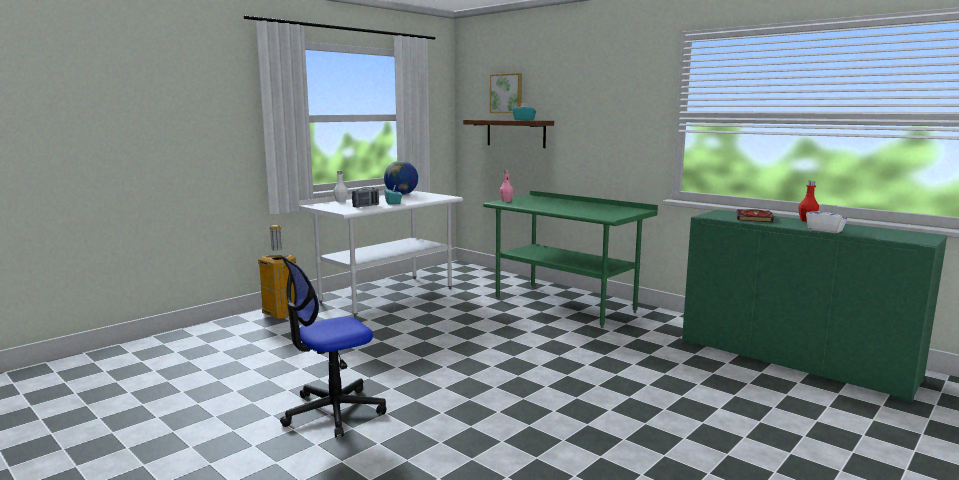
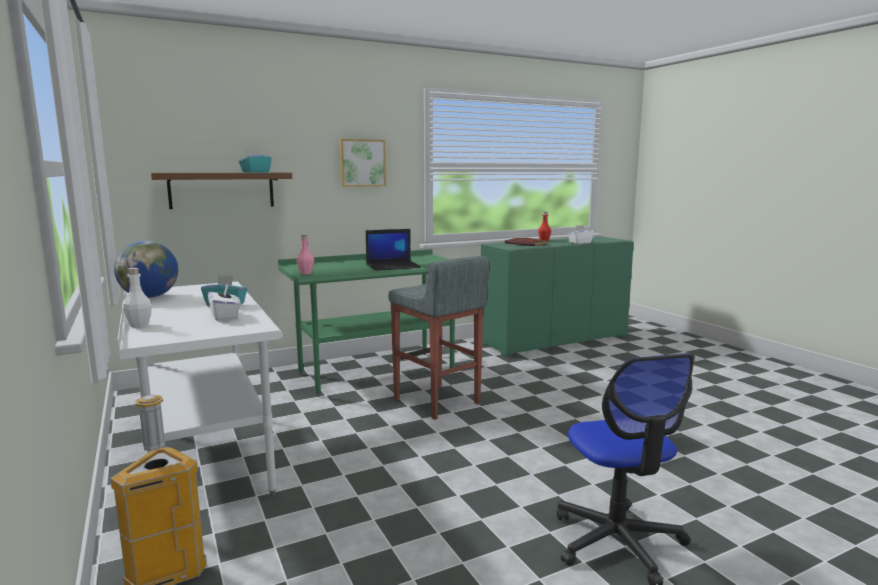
camera: 70 degrees left, 0 degrees up
(366, 206) = (225, 316): radio -> white tissue box
(507, 93) = (200, 136): picture -> picture (362, 163)
(525, 332) = (436, 402): none -> grey stool
(566, 209) = (393, 266): none -> laptop

